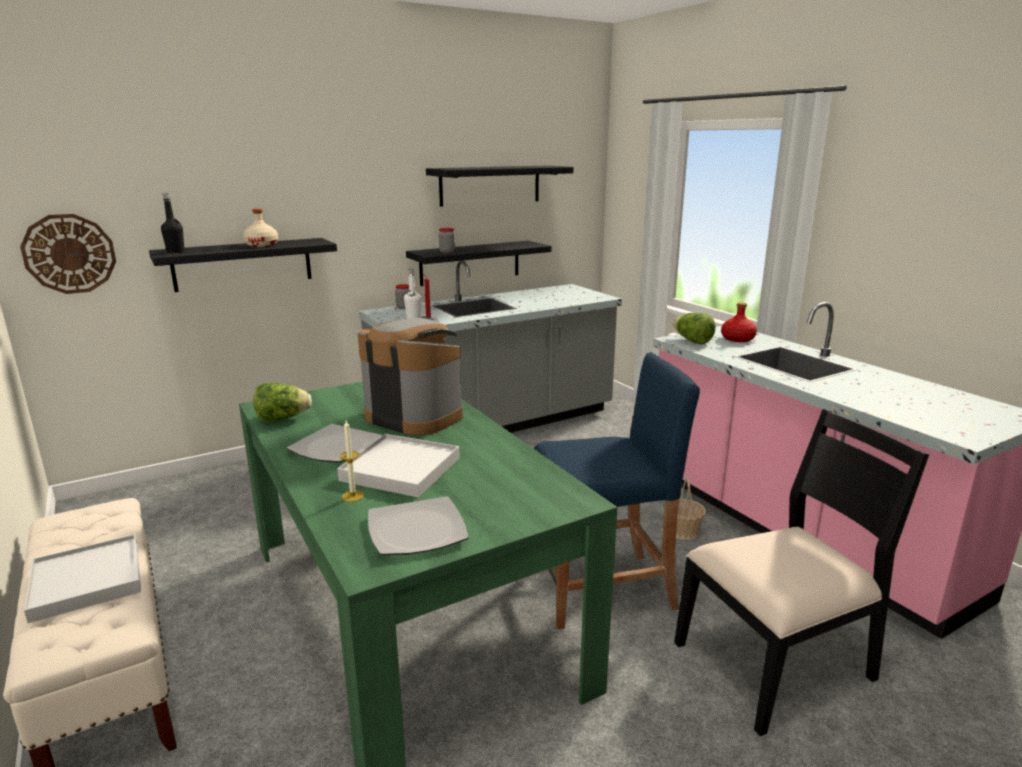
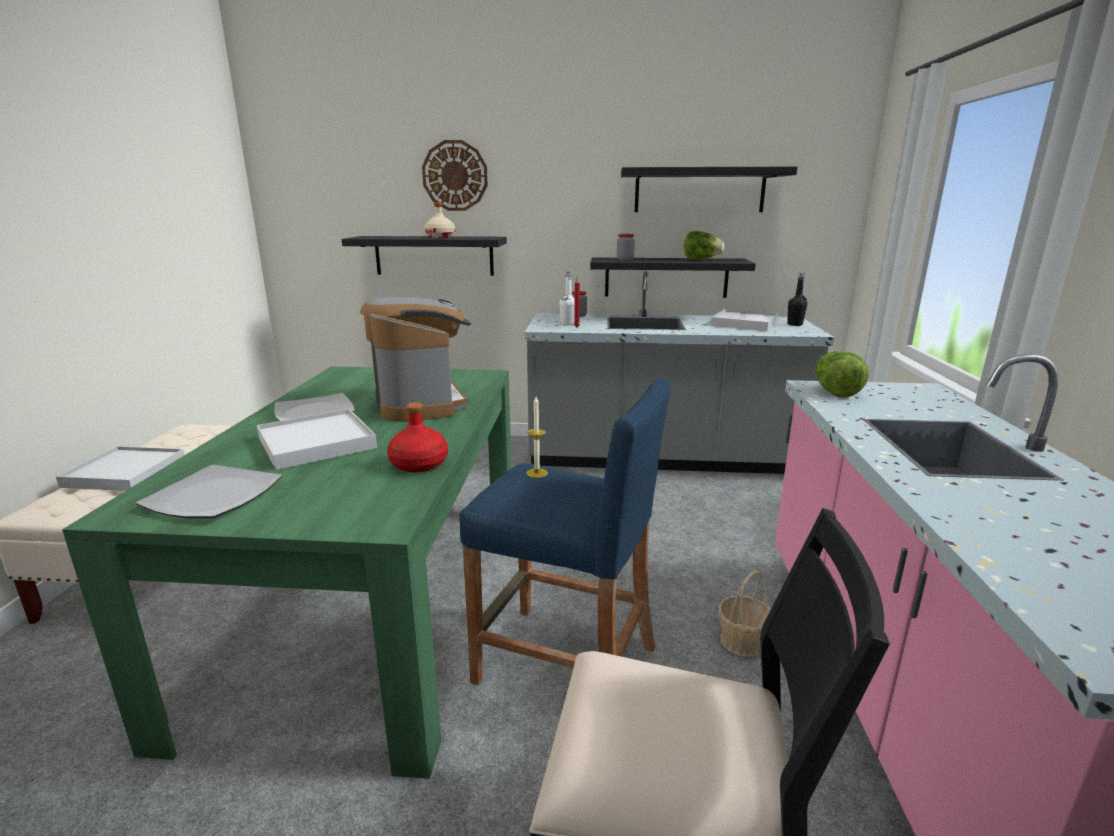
camera: 35 degrees right, 0 degrees up
(69, 254) = (305, 234): wall clock -> wall clock (455, 176)
(175, 252) = (369, 237): black bottle -> black bottle (794, 324)
(282, 418) = (331, 383): lettuce -> lettuce (701, 259)
(353, 496) = (241, 453): candle -> candle (537, 473)
(546, 296) = (744, 323): none -> white tray
(737, 339) = (912, 401): red bottle -> red bottle (418, 464)

